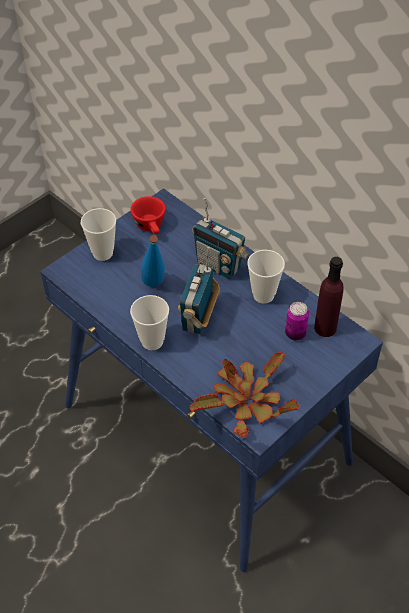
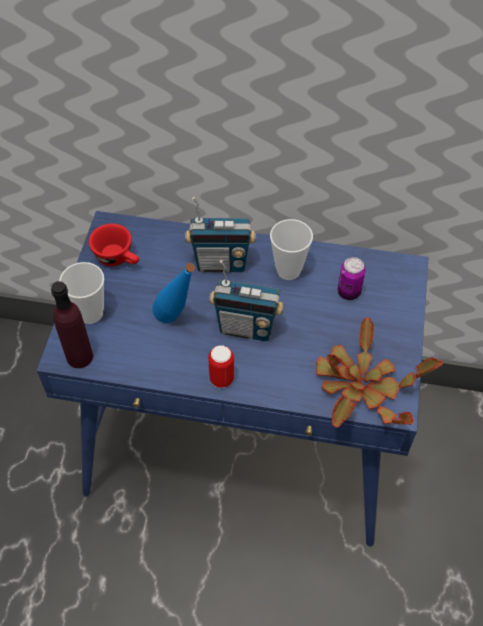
camera: 35 degrees left, 5 degrees up
(152, 341) = (221, 378): cup -> can
(198, 318) = (246, 328): radio -> radio turned 60 degrees counterclockwise
(325, 328) = (370, 271): purple bottle -> purple bottle (79, 356)

